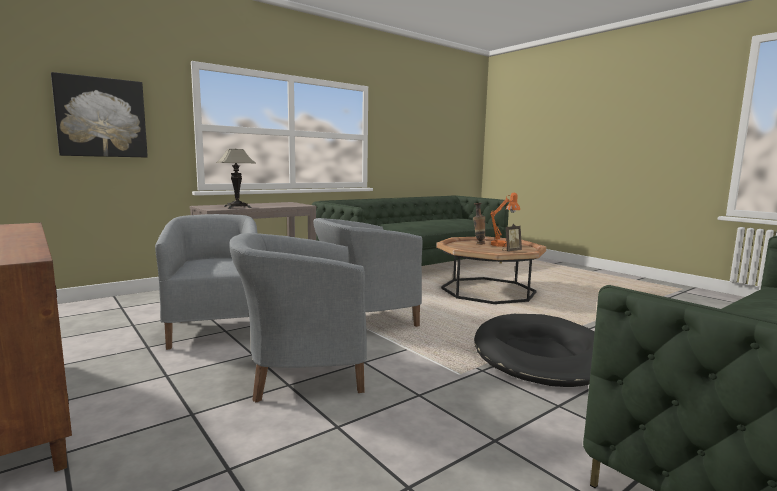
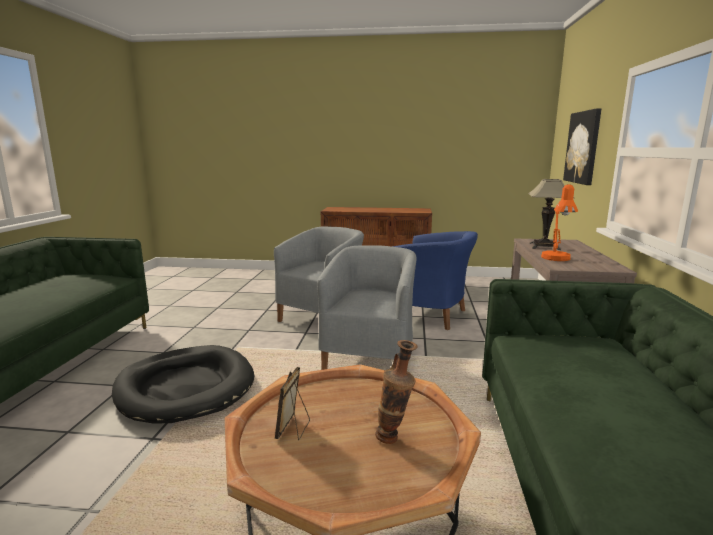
camera: 135 degrees right, 5 degrees up
(216, 328) = (431, 315): grey armchair -> blue armchair
(503, 244) = (351, 474): orange table lamp -> orange table lamp (556, 259)

